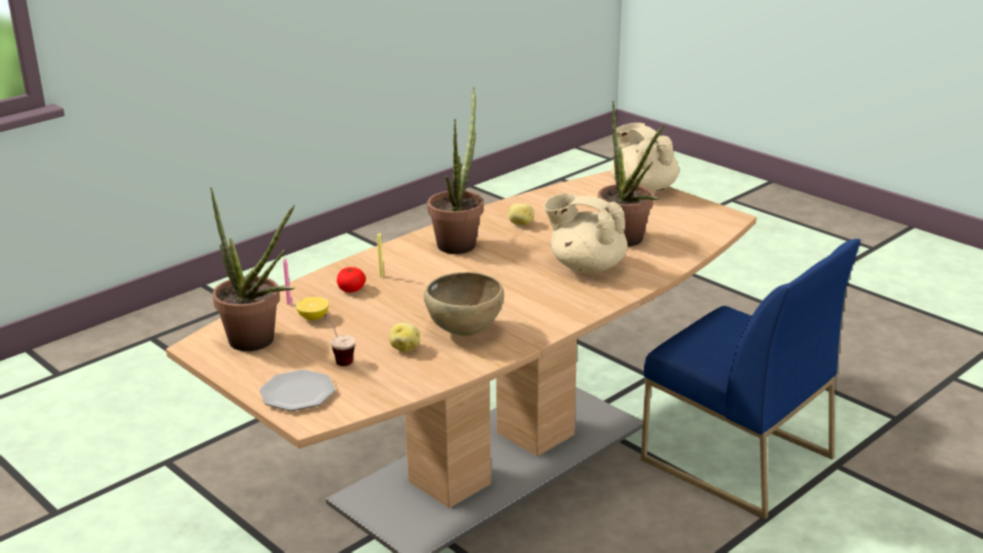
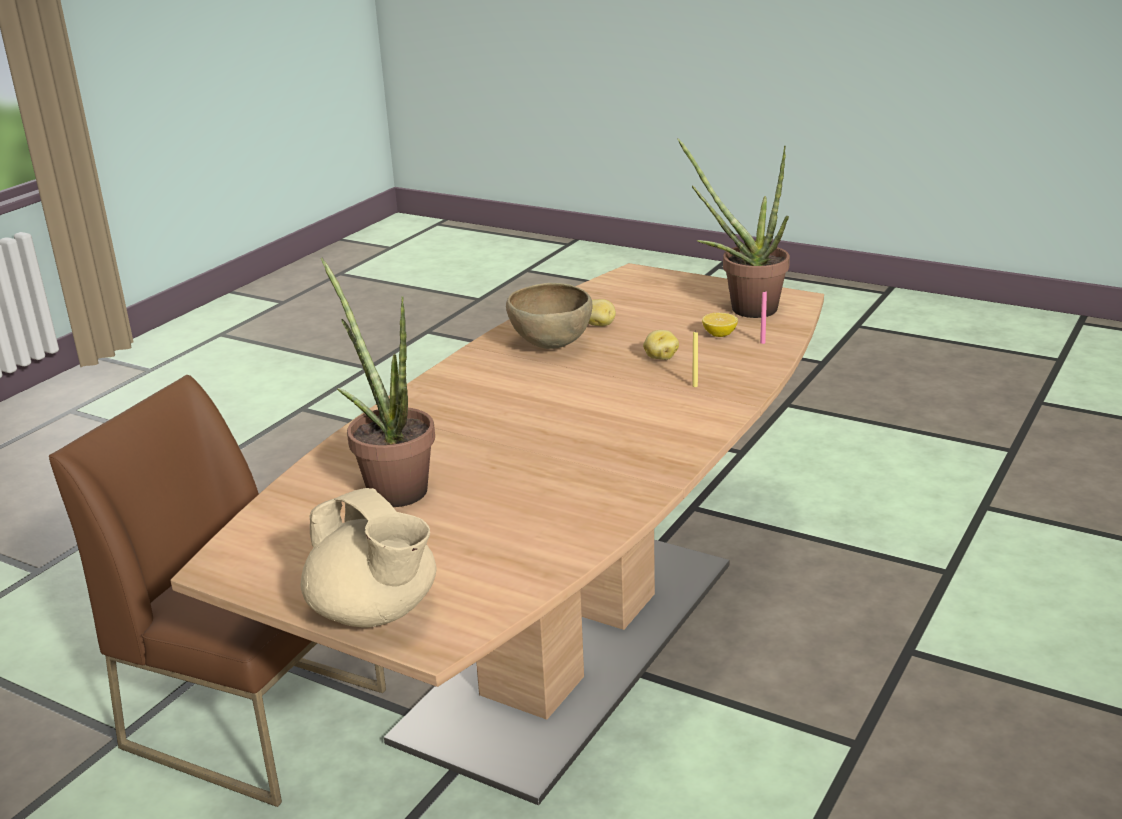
camera: 165 degrees right, 0 degrees up
(297, 393) = (662, 284): plate -> none
(339, 358) = (654, 309): cup -> none
(351, 289) = (712, 366): tomato -> none
(459, 242) = (636, 446): potted plant -> none
(521, 224) = (564, 492): potato -> potato (660, 357)
(586, 266) = (442, 438): beige teapot -> none
(735, 458) = (258, 717): blue chair -> brown chair

